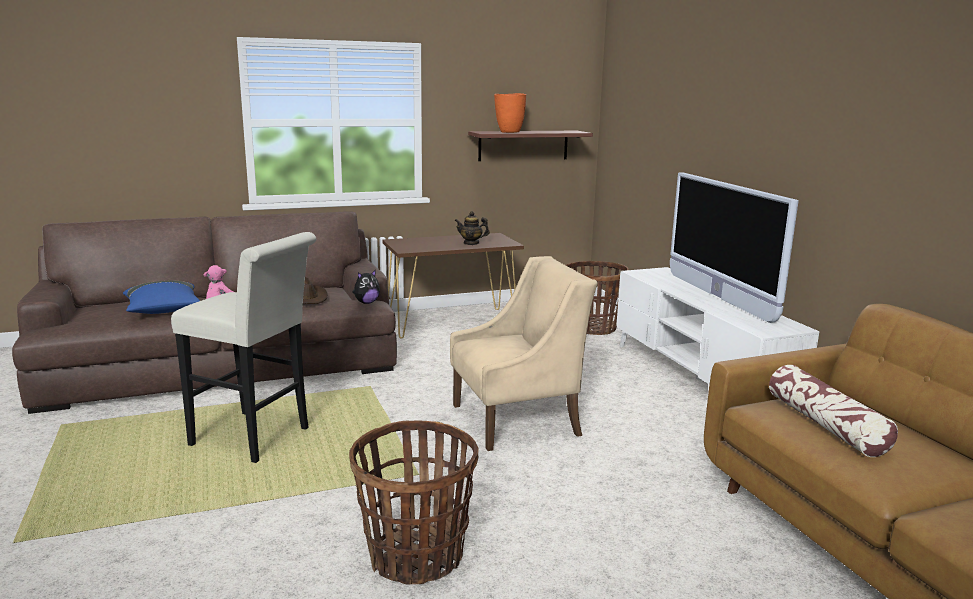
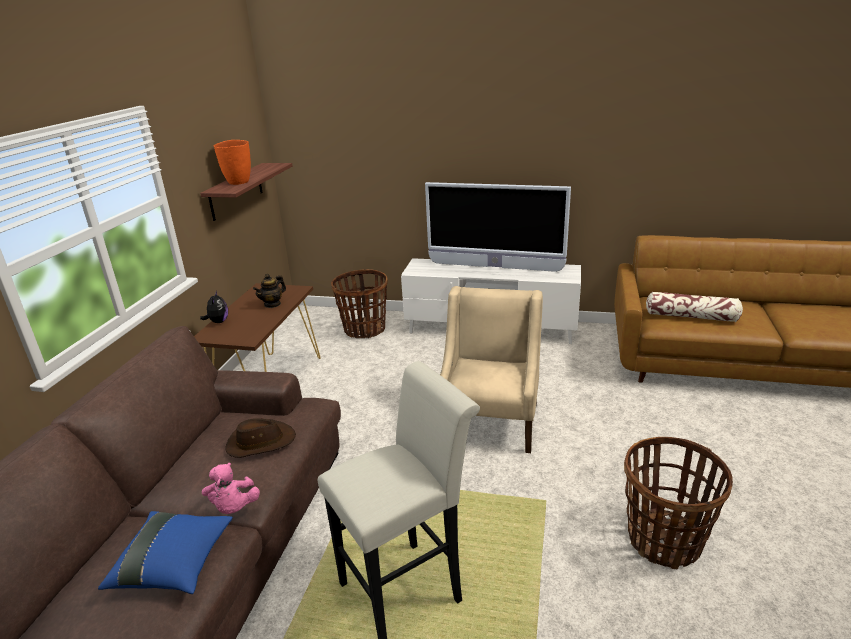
camera: 55 degrees left, 10 degrees up
(366, 302) = (312, 407): plush toy -> plush toy (218, 322)

